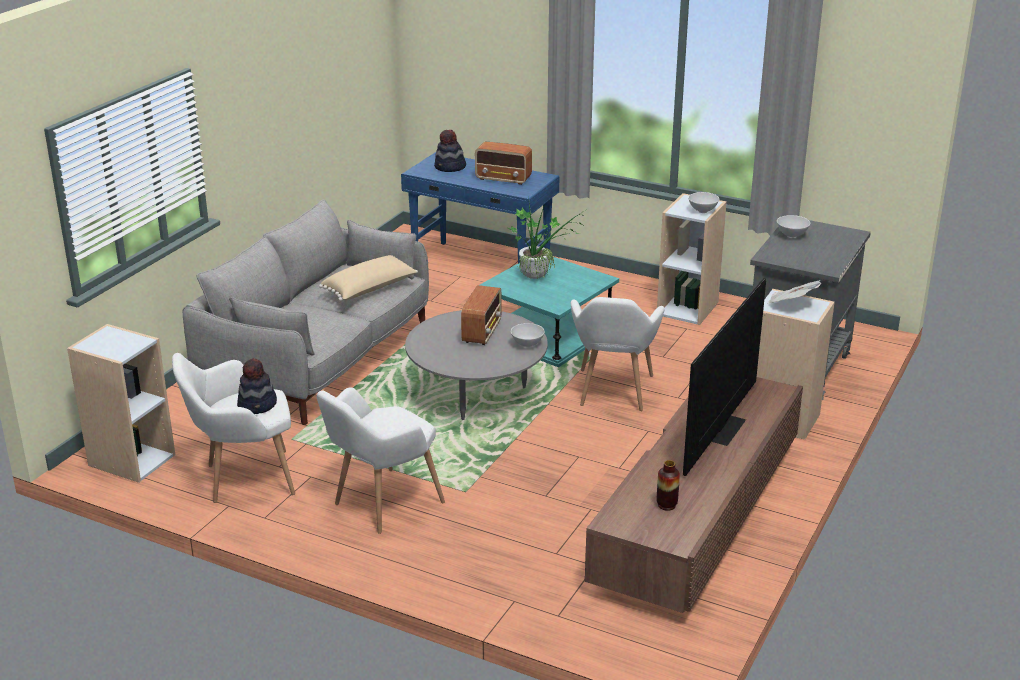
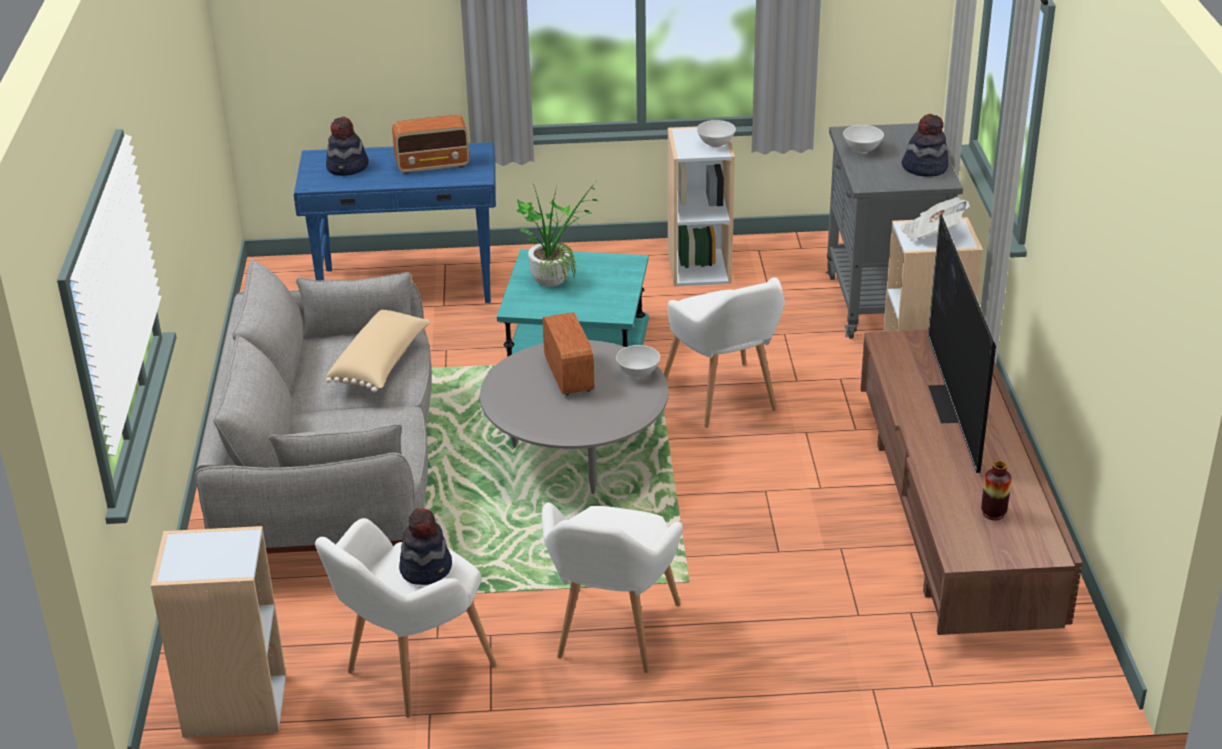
camera: 30 degrees left, 5 degrees up
(826, 258) = (925, 167): none -> hat

